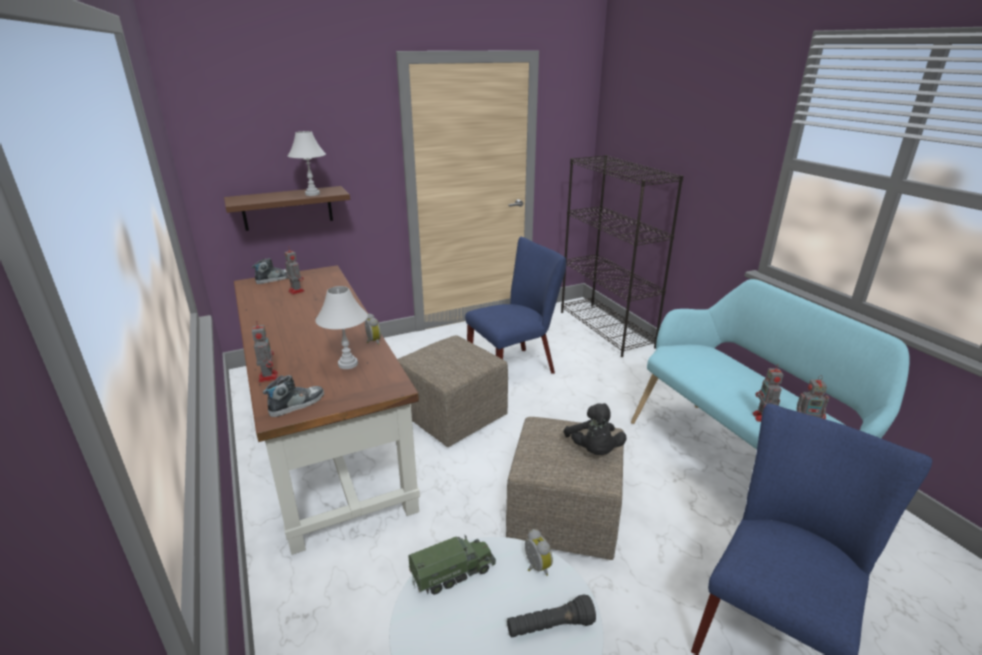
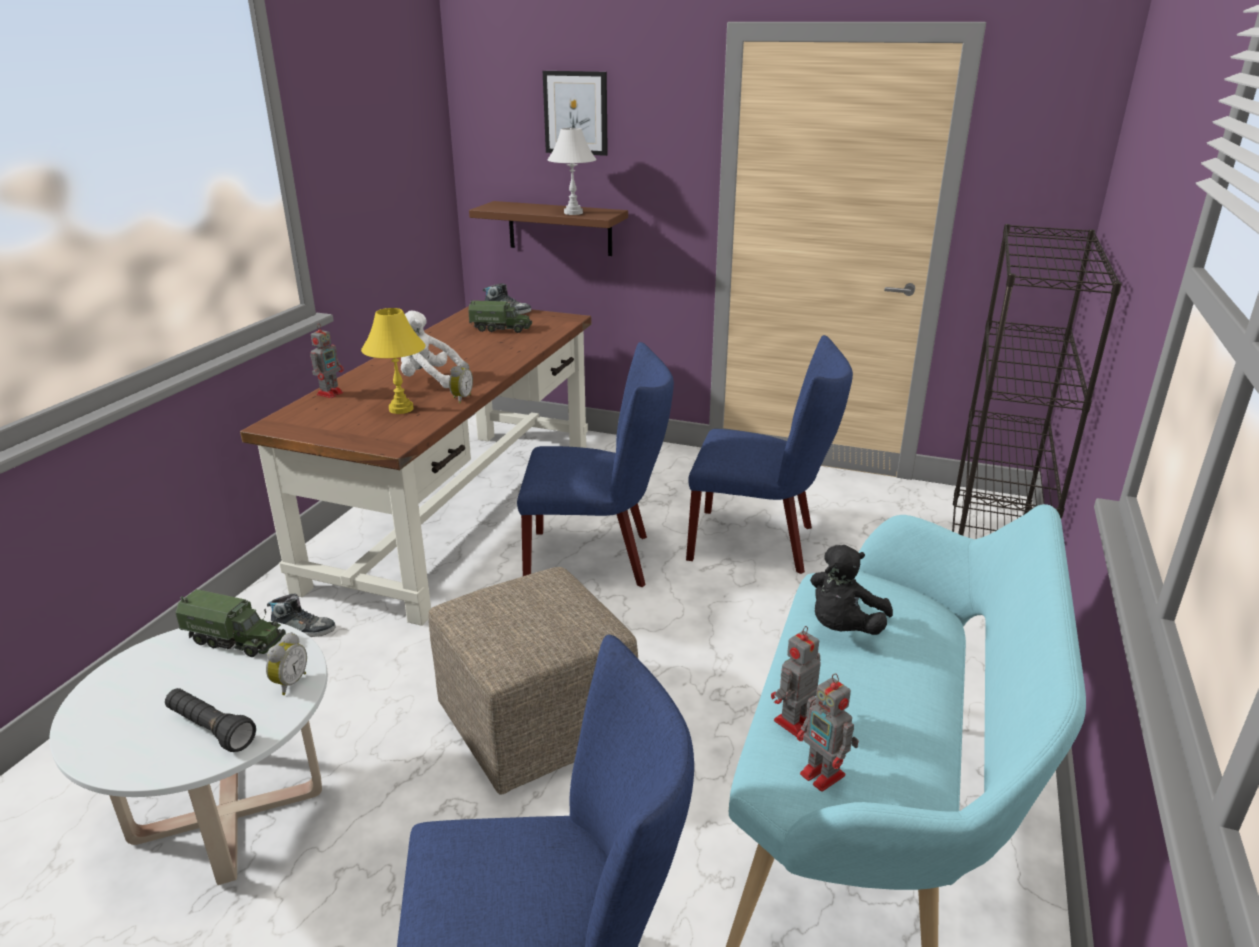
camera: 45 degrees right, 0 degrees up
(290, 120) = (576, 113): none -> picture
(296, 291) = (501, 329): toy robot -> toy truck
(297, 404) = (302, 423): shoe -> shoe (303, 629)
(323, 339) = (429, 380): none -> white plush toy
(348, 364) = (400, 409): white table lamp -> yellow table lamp
(454, 417) = (597, 559): beige ottoman -> blue chair
(593, 450) = (547, 634): black plush toy -> black plush toy (843, 628)

